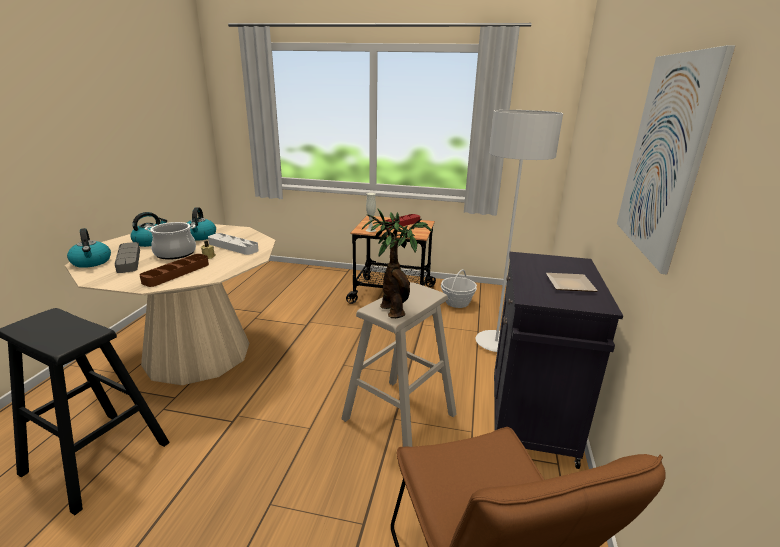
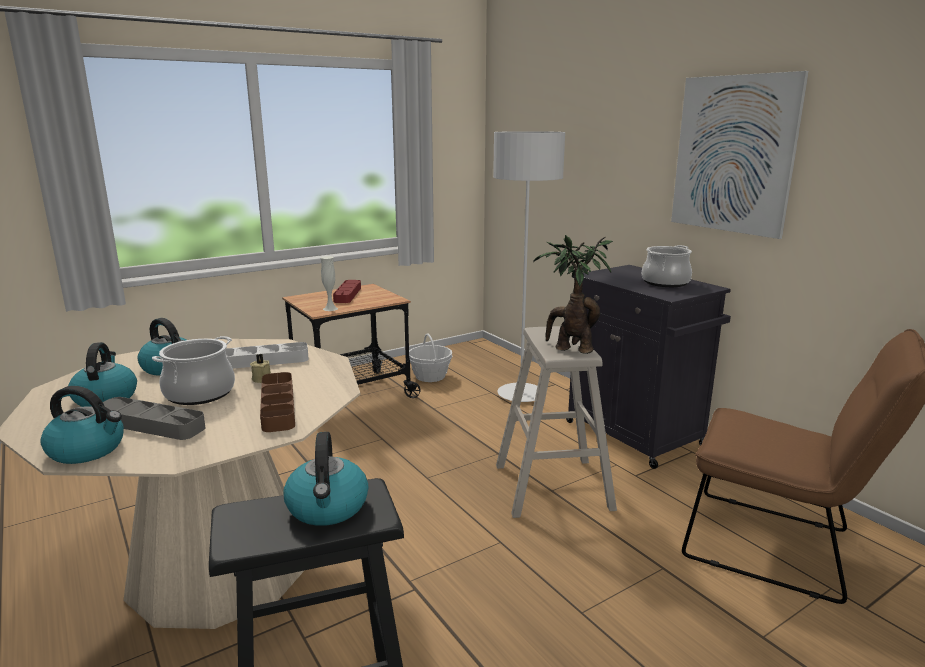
camera: 45 degrees left, 5 degrees down
(65, 331) = (328, 507): none -> kettle
(568, 285) = (665, 282): plate -> cooking pot

